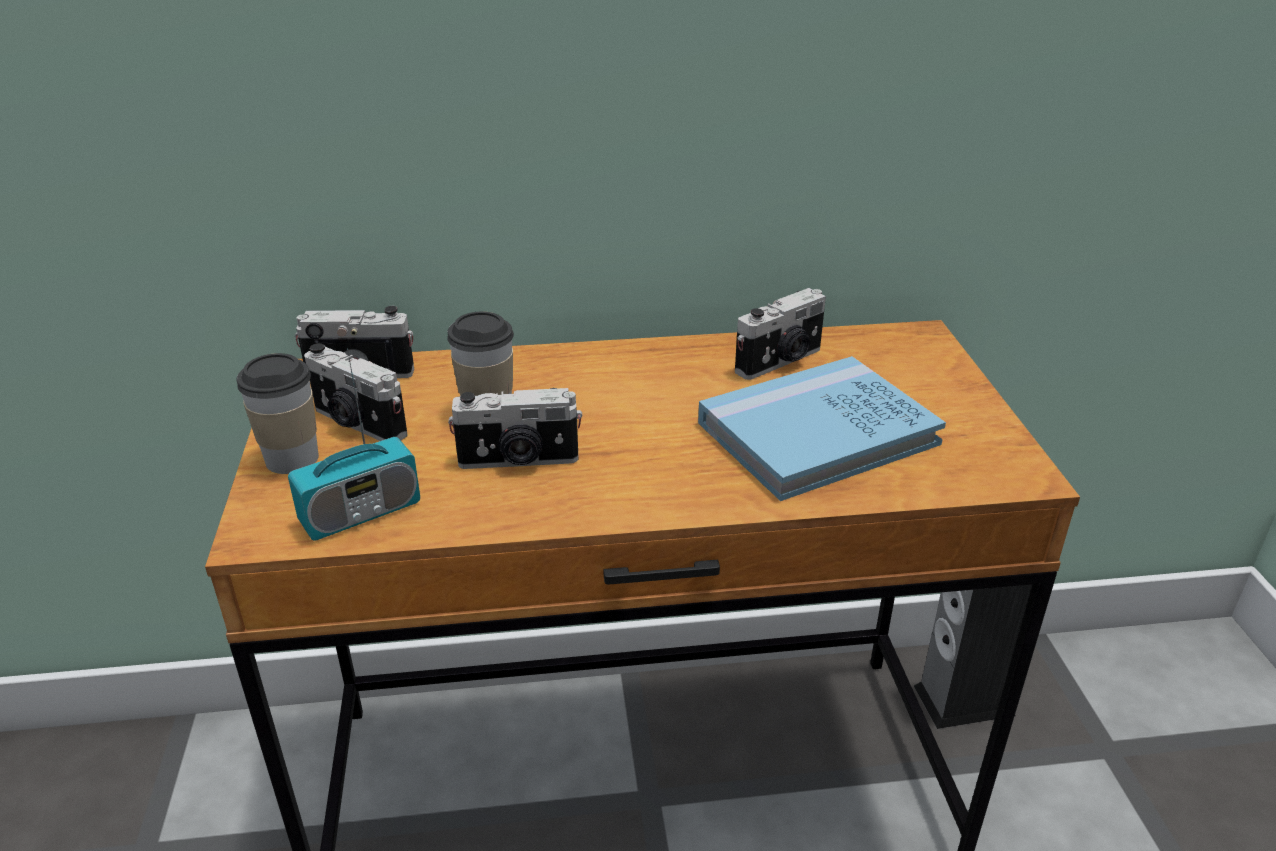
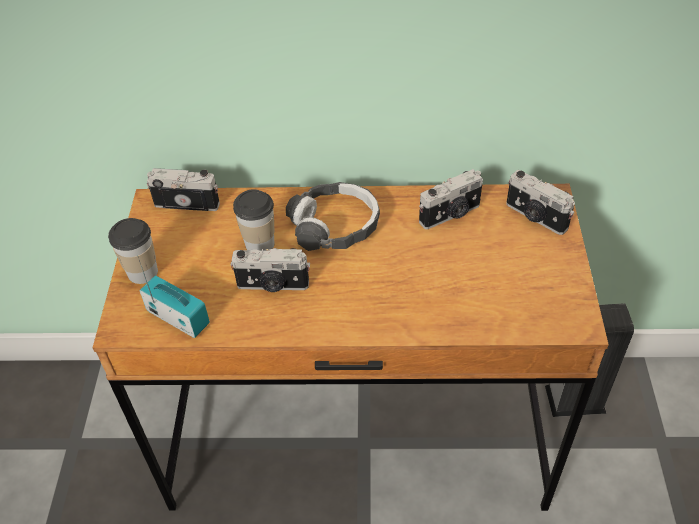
camera: 10 degrees right, 15 degrees up
(357, 424) = (182, 247): camera -> camera (535, 217)
(361, 513) = (178, 317): radio -> radio turned 120 degrees counterclockwise
(605, 384) = (335, 225): none -> headphones
(817, 433) = (458, 279): blue book -> none

